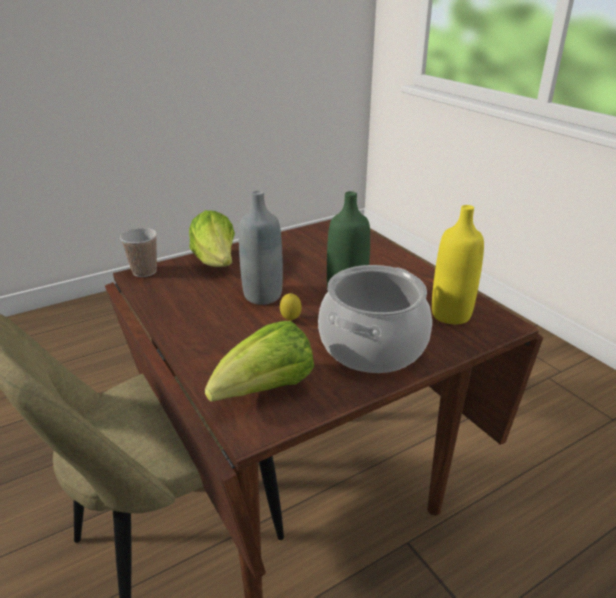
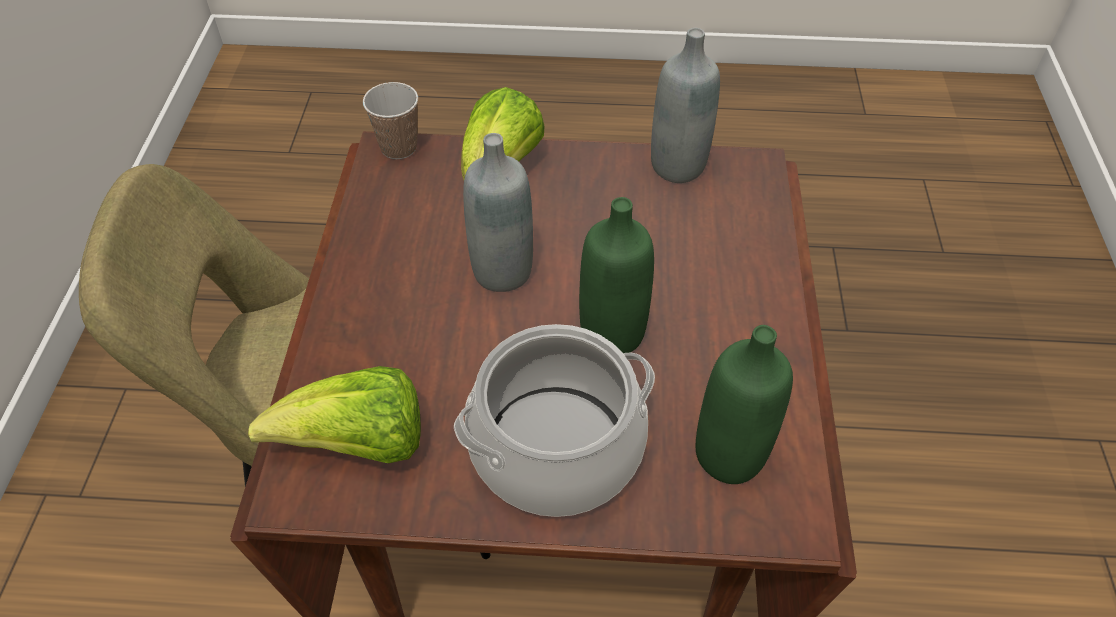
camera: 35 degrees right, 20 degrees up
(290, 320) = (496, 338): lemon -> none
(304, 234) = (677, 166): none -> grey bottle
(451, 314) = (729, 455): yellow bottle -> green bottle

